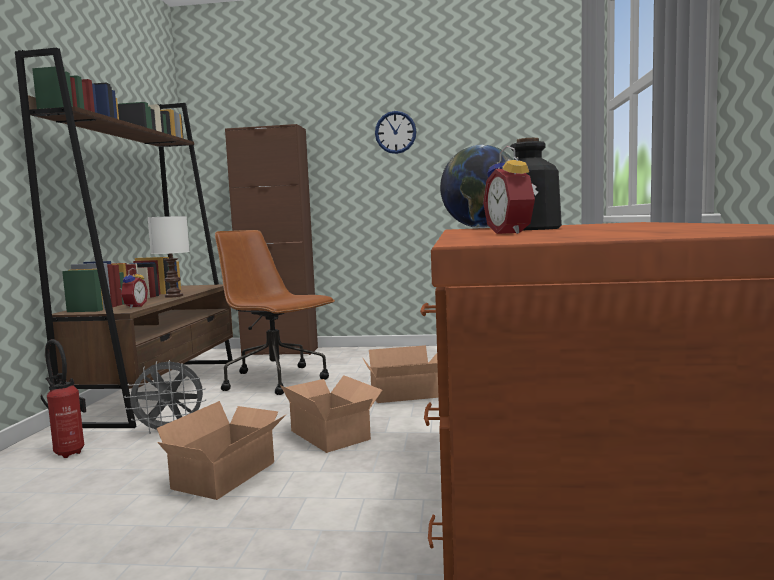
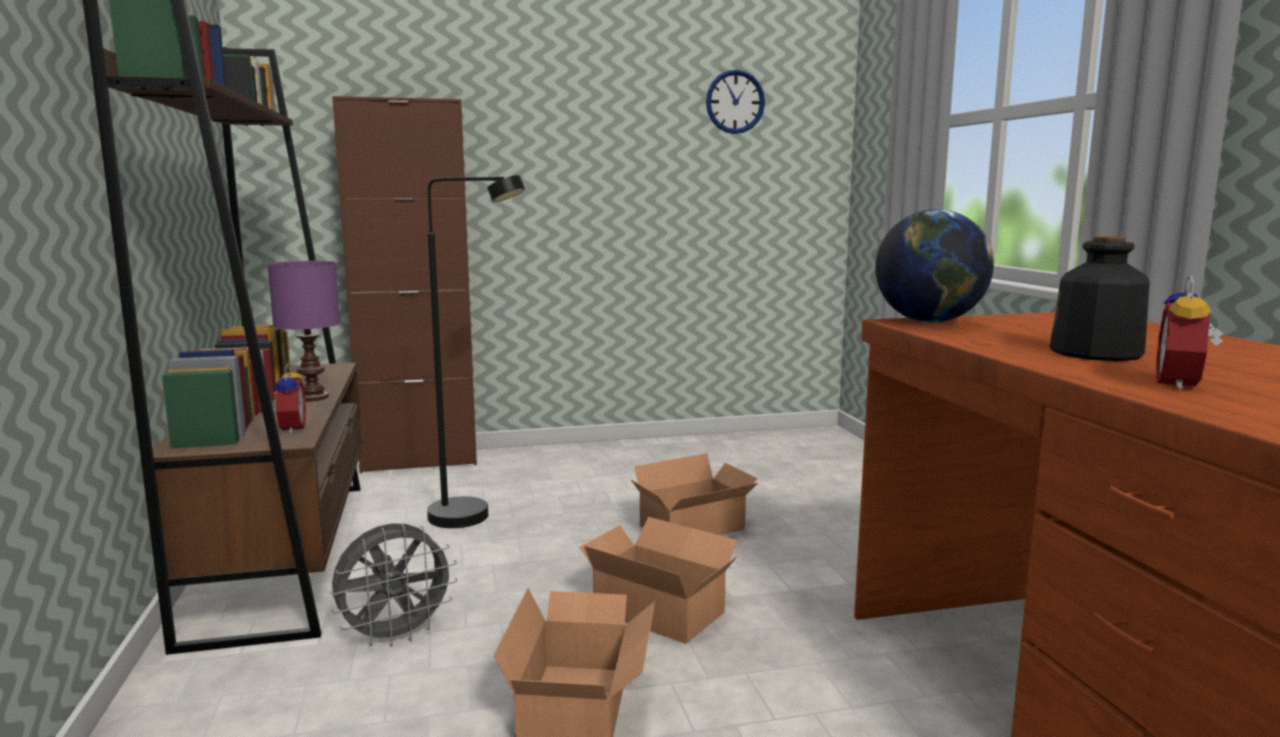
camera: 20 degrees left, 5 degrees up
(69, 452) = (249, 702): fire extinguisher -> none
(173, 296) = (313, 398): white table lamp -> purple table lamp
(277, 380) = (473, 519): brown office chair -> black floor lamp
(395, 132) = (602, 121): wall clock -> wall clock (735, 102)
(512, 233) = (1183, 385): alarm clock -> alarm clock turned 60 degrees clockwise

